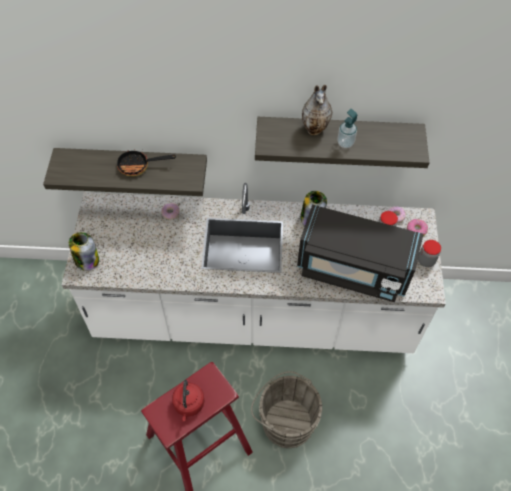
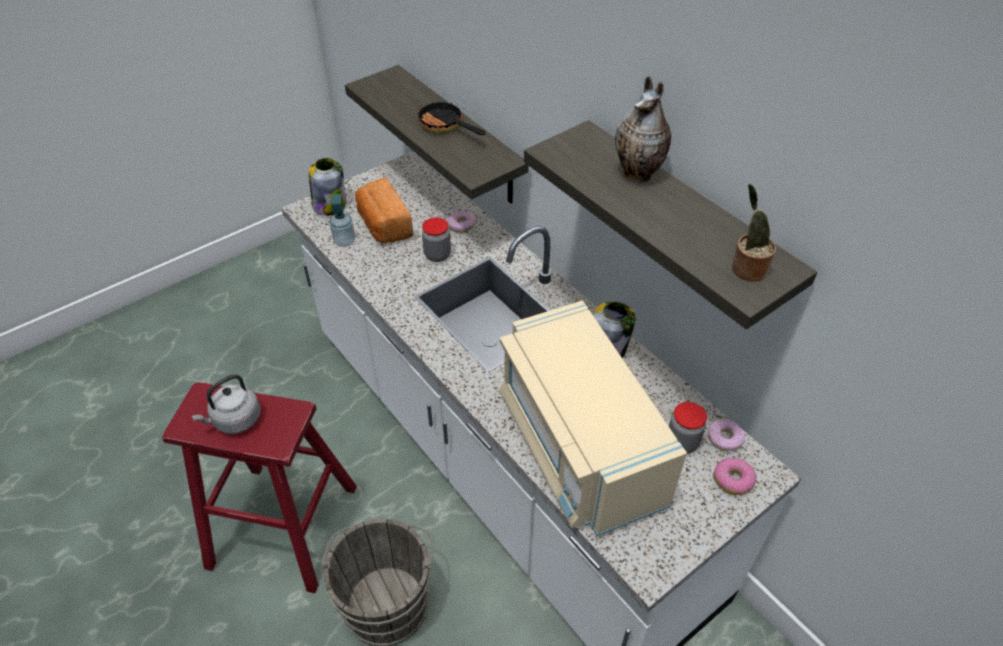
camera: 50 degrees right, 10 degrees down
(133, 246) = (384, 225): none -> bread
(188, 405) = (235, 420): red kettle -> grey kettle
(345, 143) = (656, 212): soap dispenser -> soap dispenser (344, 241)
(353, 269) = (579, 445): black microwave -> beige microwave
(404, 142) = (746, 268): none -> potted plant
(426, 261) = (695, 528): jar -> jar (437, 255)

